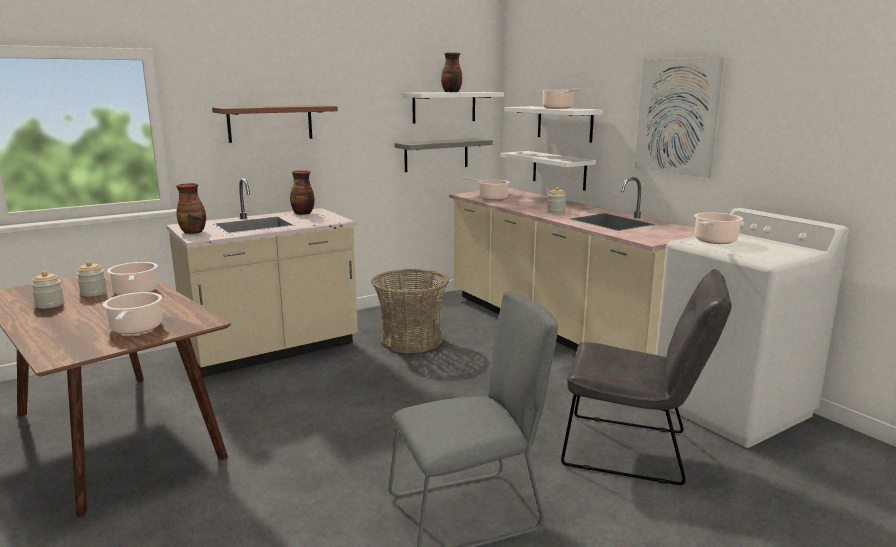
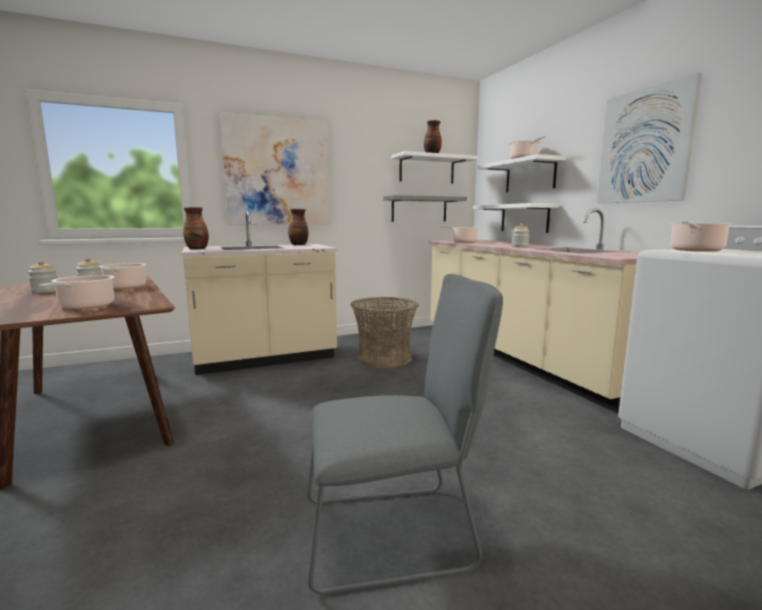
camera: 10 degrees right, 5 degrees down
(270, 123) = (278, 172): brown shelf -> picture
(635, 450) = (602, 479): grey chair -> none

